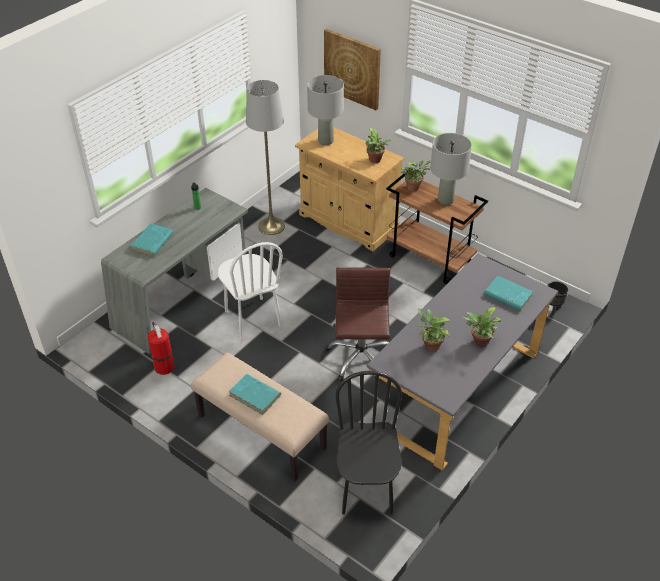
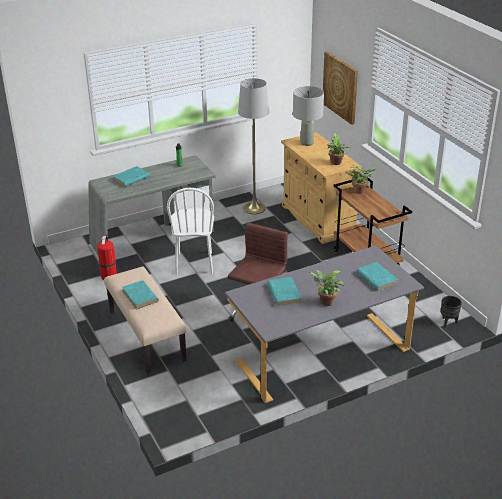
camera: 25 degrees right, 10 degrees down
(366, 490) = (196, 396): black chair -> none
(430, 346) = (284, 293): potted plant -> turquoise book
(445, 200) = (379, 205): grey table lamp -> none

